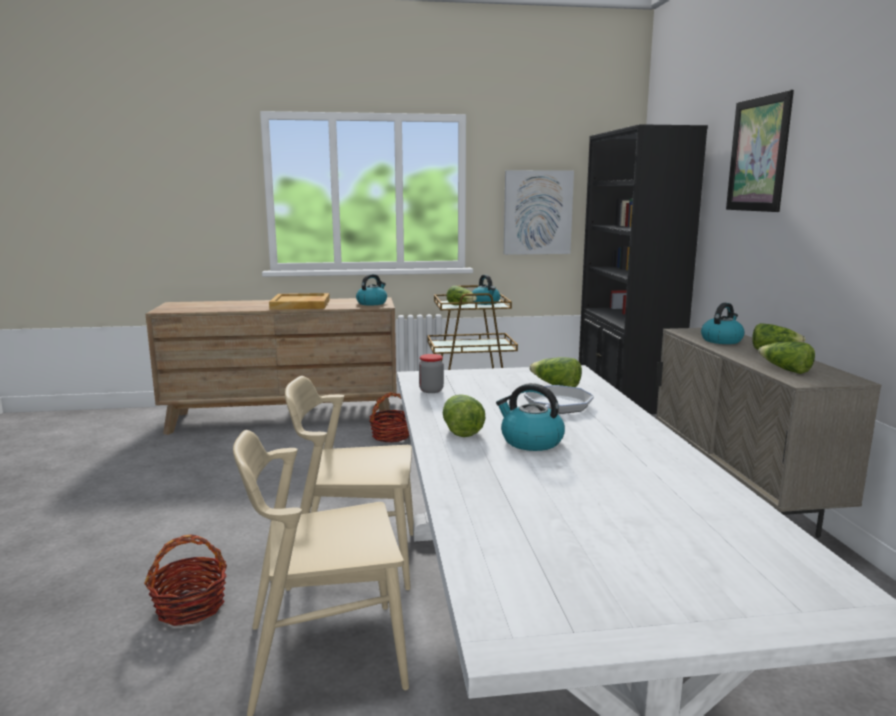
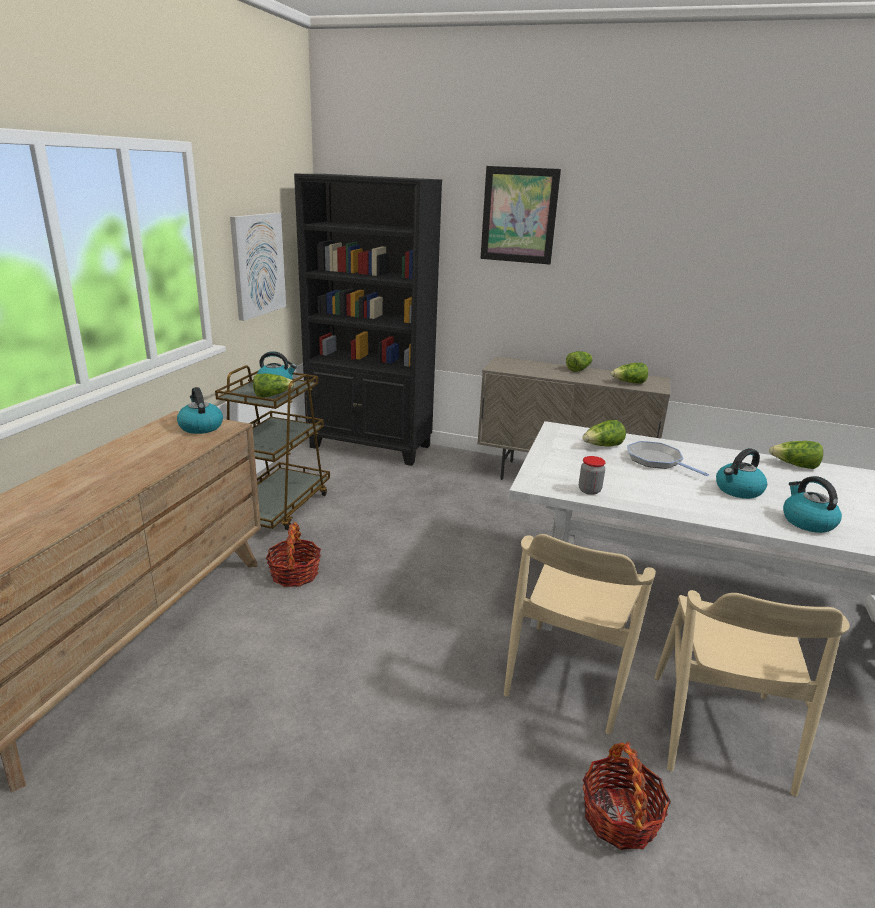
camera: 65 degrees left, 10 degrees up
(301, 304) = (128, 465): beige tray -> none
(461, 430) = (706, 506): lettuce -> lettuce (794, 465)
(721, 340) = (538, 369): kettle -> kettle (807, 522)

